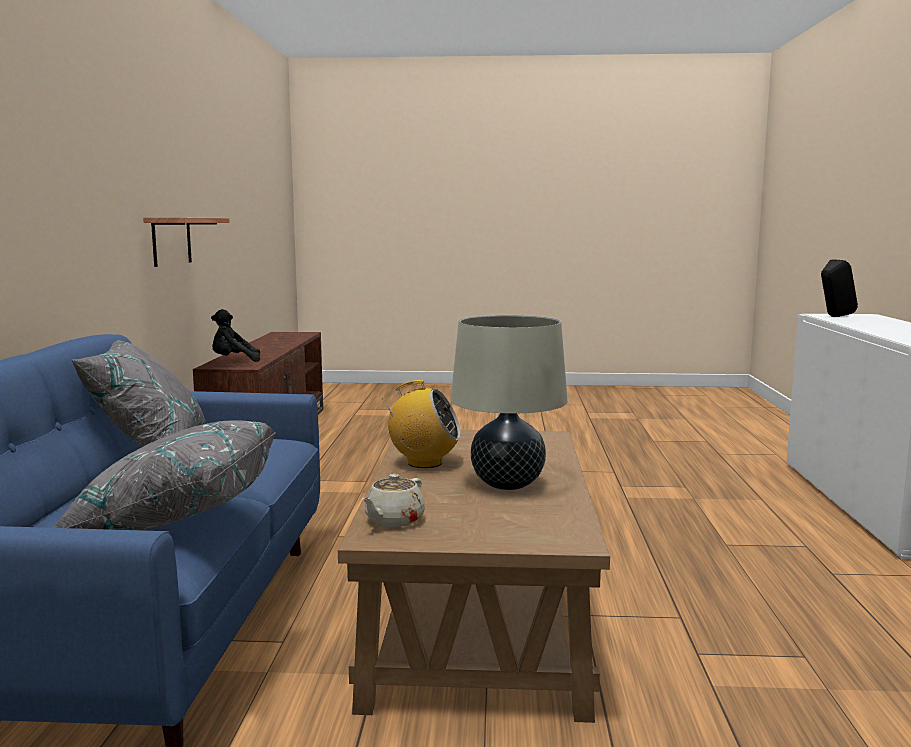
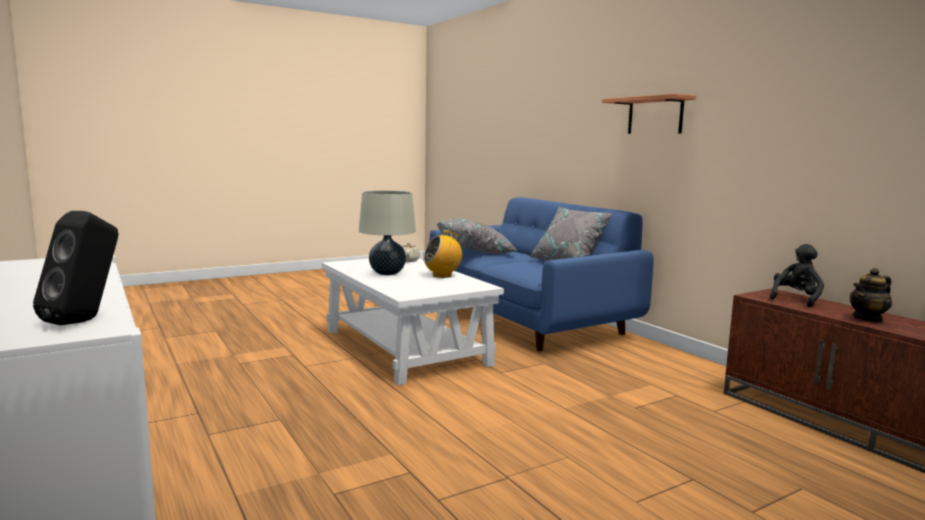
camera: 145 degrees right, 0 degrees up
(171, 241) = (783, 169): shelf -> shelf (655, 115)
(263, 351) = (868, 318): none -> teapot
(477, 616) = (405, 347): brown coffee table -> white coffee table

